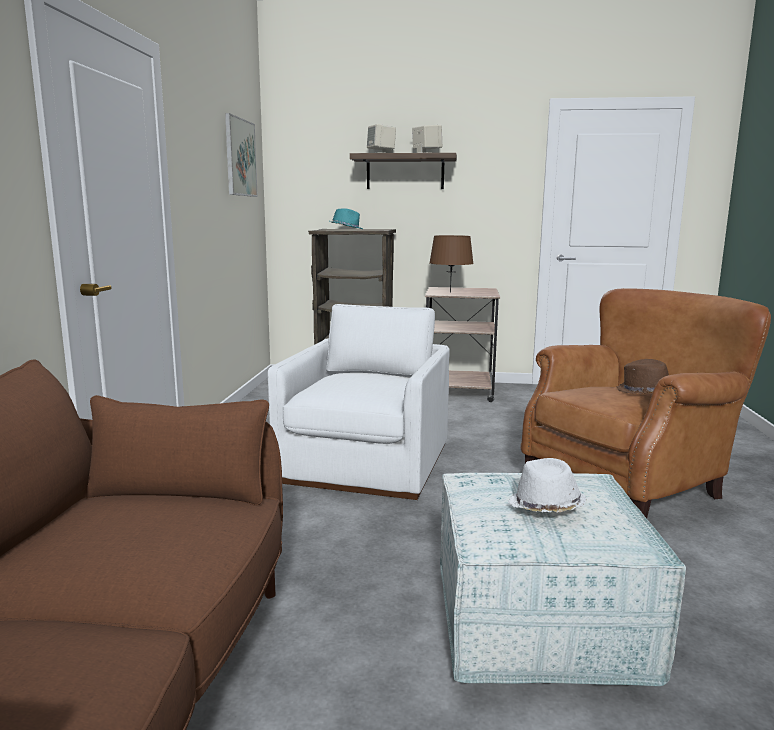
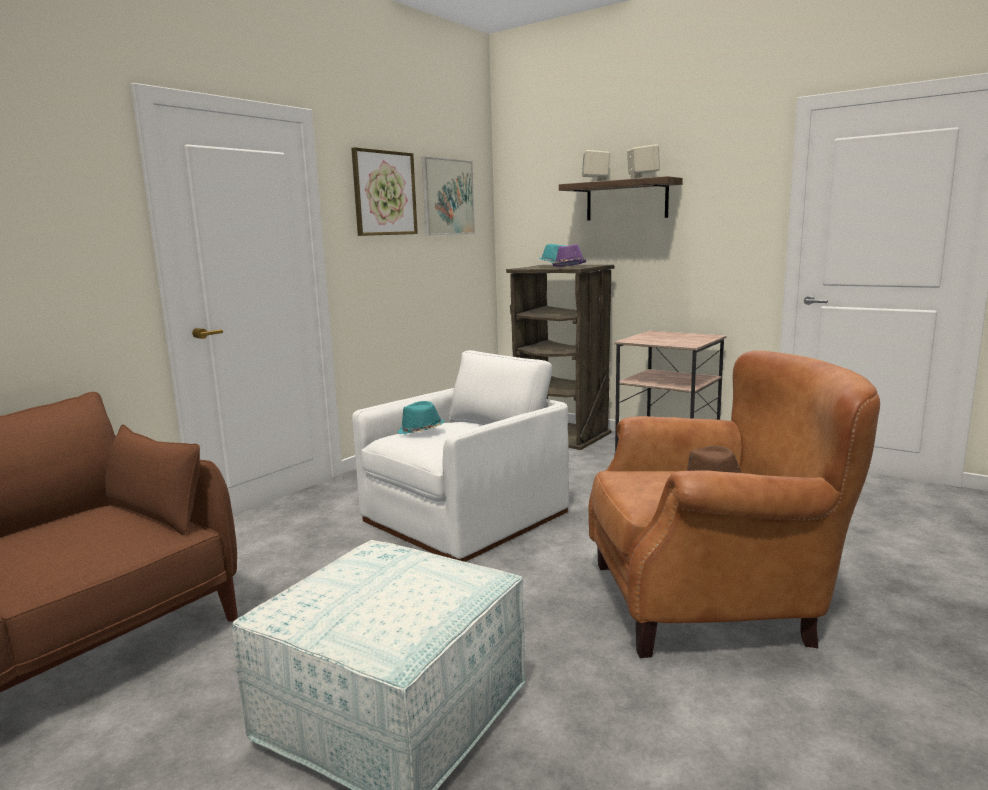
camera: 30 degrees right, 0 degrees up
(204, 146) = (384, 193): none -> picture
(336, 382) = (420, 432): none -> turquoise hat
(371, 229) = (569, 267): none -> purple hat
(450, 292) = (652, 339): brown table lamp -> none
(545, 507) = (372, 593): white hat -> none

